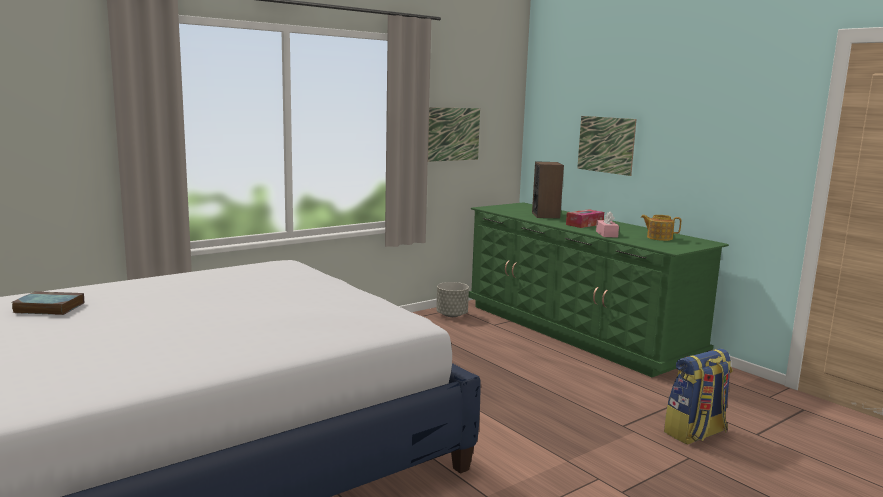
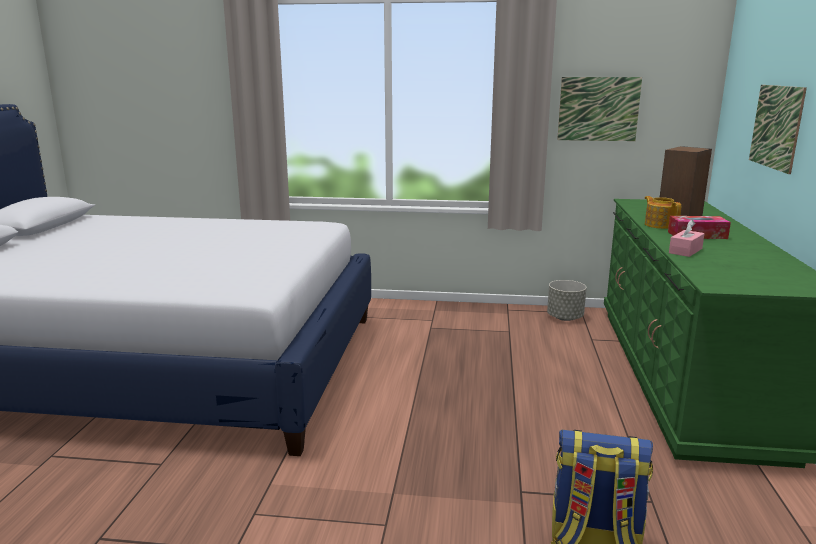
camera: 45 degrees right, 5 degrees up
(47, 308) = (114, 226): book -> none
(659, 238) = (755, 268): teapot -> teapot (659, 225)

